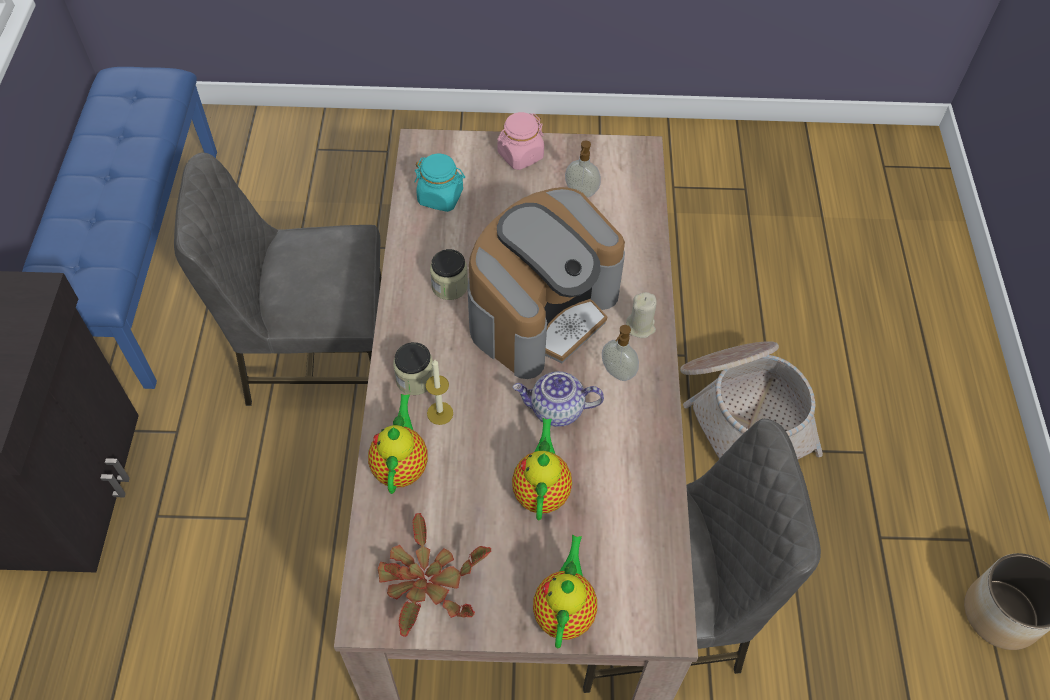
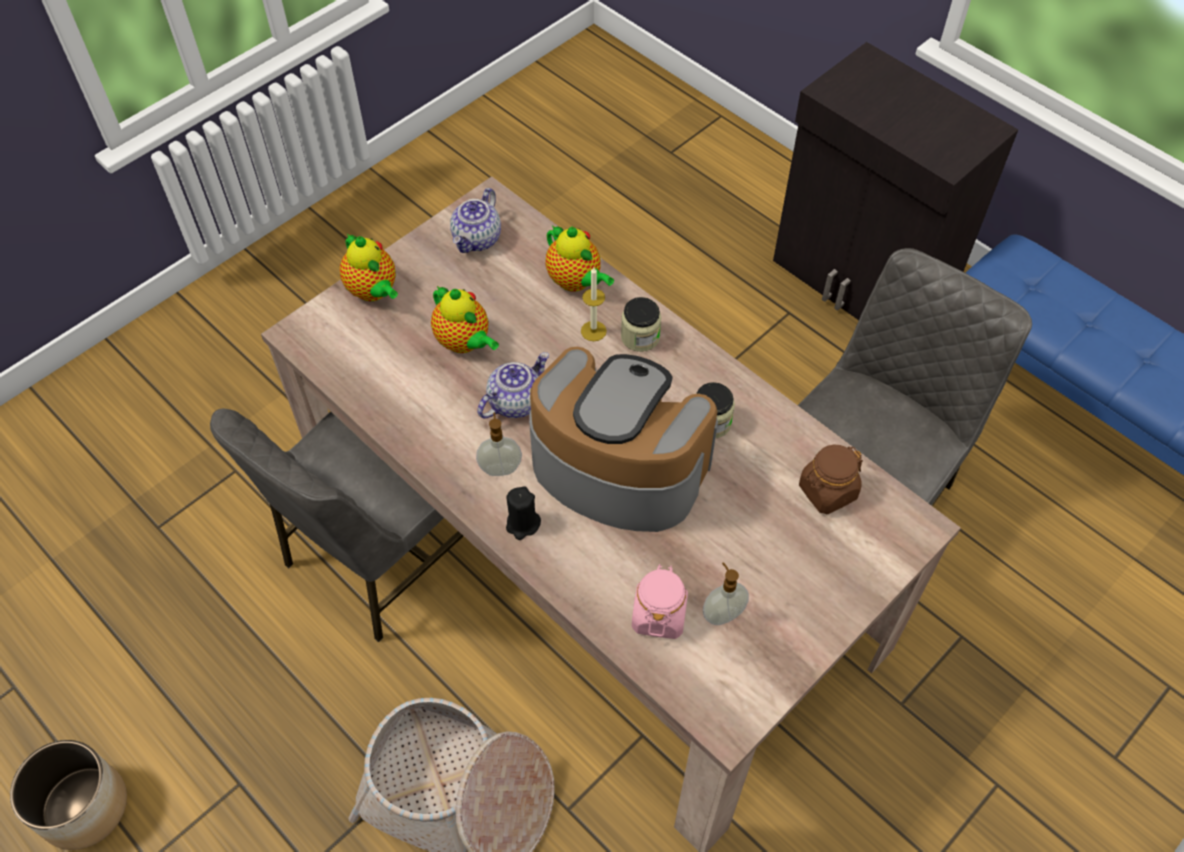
camera: 135 degrees right, 0 degrees up
(426, 582) = (477, 239): potted plant -> teapot
(440, 197) = (827, 491): turquoise jar -> brown jar
(520, 155) = (825, 602): pink jar -> pink jar (659, 614)
(541, 310) = (617, 467): coffee machine -> coffee machine turned 120 degrees clockwise
(640, 327) = (522, 524): beige candle -> black candle

